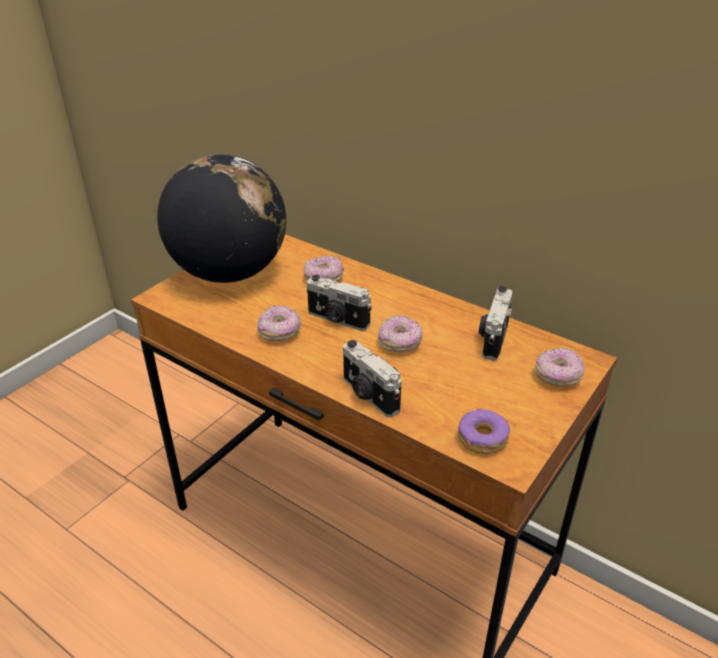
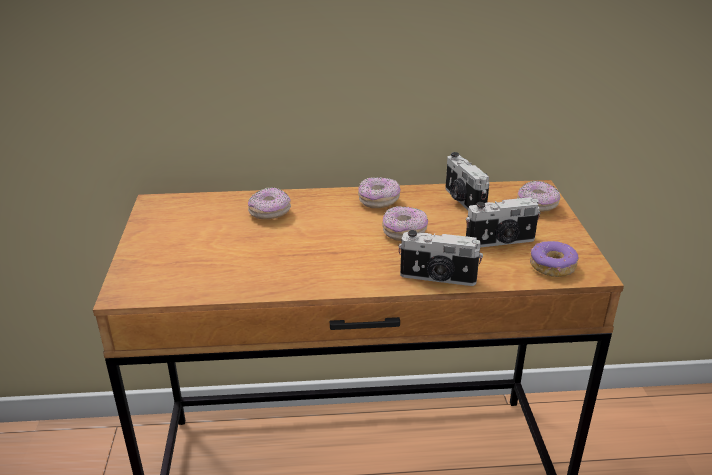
camera: 40 degrees left, 5 degrees down
(229, 272) = (170, 243): globe -> none
(280, 332) = (295, 268): donut -> donut (378, 201)
(337, 320) = (330, 238): camera -> camera (501, 242)

